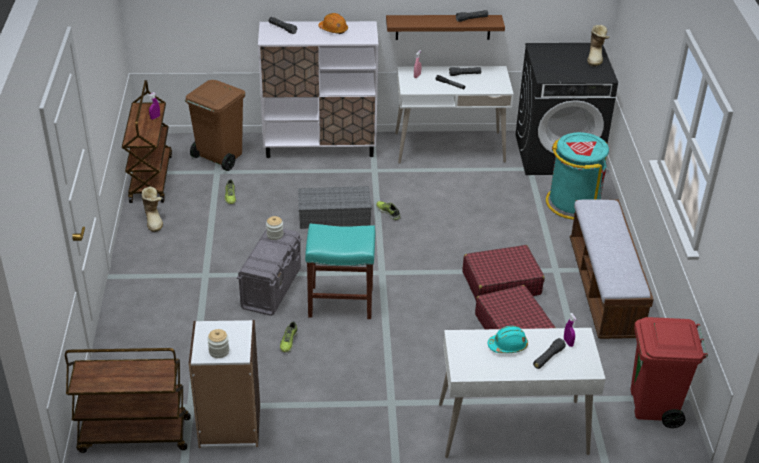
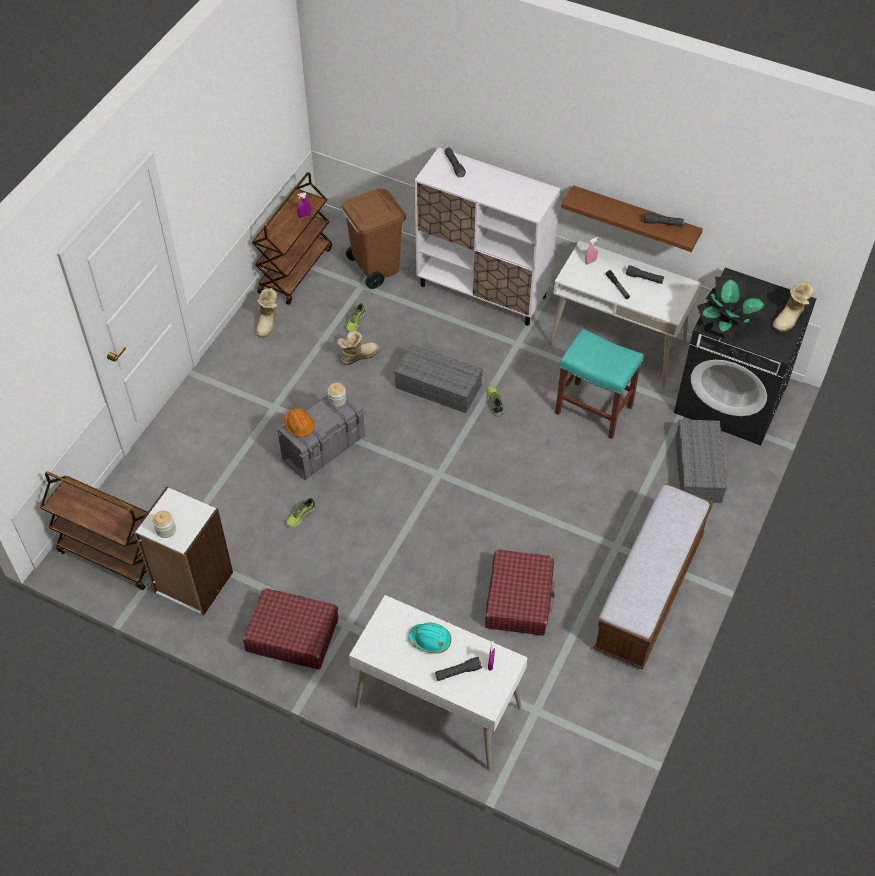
camera: 30 degrees right, 15 degrees up
(250, 218) = (357, 356): none -> boot
(333, 29) = (506, 185): orange hard hat -> orange hard hat (299, 425)
(339, 302) = (375, 492): turquoise stool -> turquoise stool (592, 409)
(501, 283) = (547, 538): red suitcase -> red suitcase (292, 635)
(557, 72) = (728, 323): none -> potted plant
(573, 203) = (699, 470): turquoise trash can -> grey storage box
(654, 406) = (594, 750): red trash can -> none

